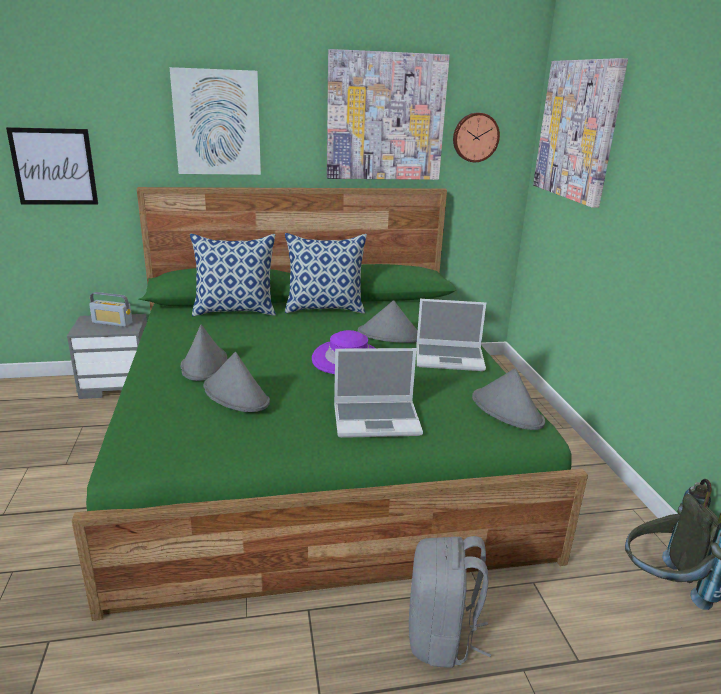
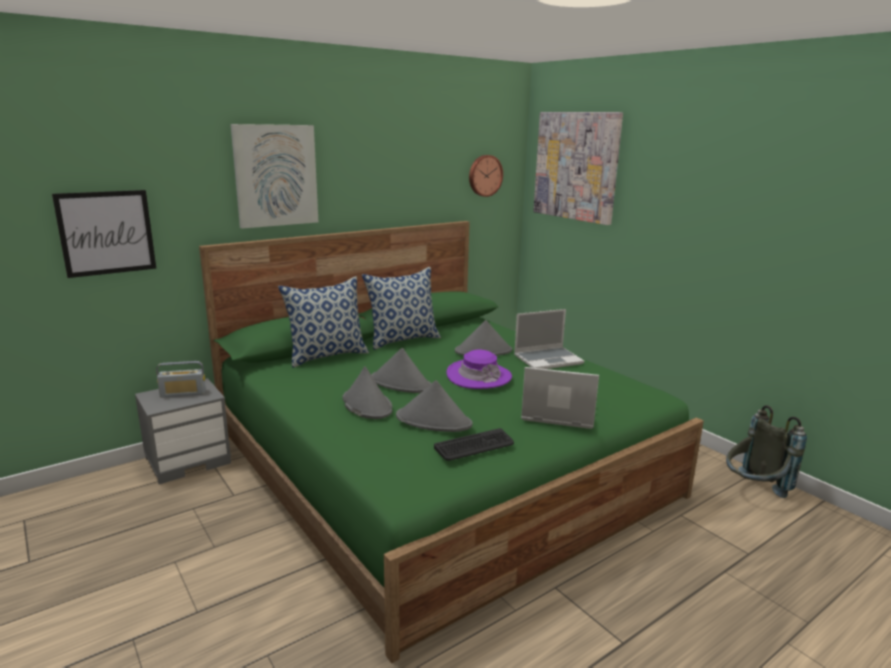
camera: 25 degrees left, 5 degrees down
(241, 430) = (474, 446): none -> keyboard
(377, 420) = (557, 414): laptop -> laptop turned 135 degrees counterclockwise
(385, 117) = (418, 162): picture -> none
(441, 637) = (659, 571): grey backpack -> none
(507, 410) = (630, 387): grey hat -> grey hat (401, 383)

